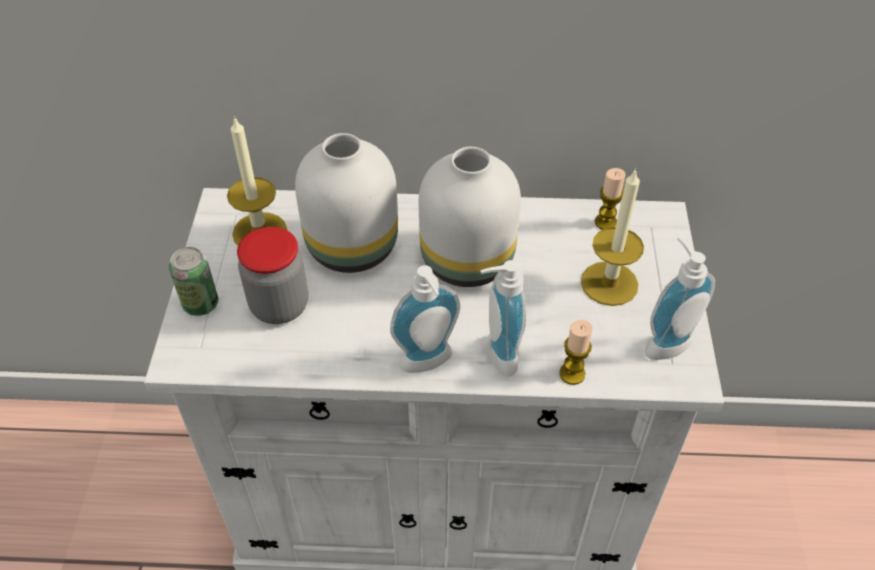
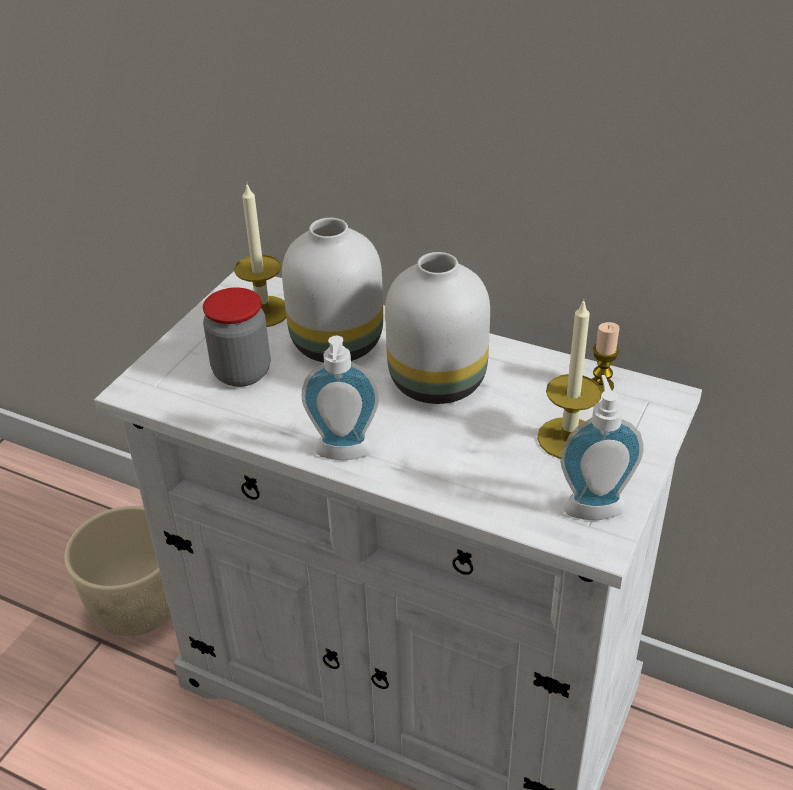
camera: 25 degrees right, 10 degrees down
(163, 519) = (140, 608): none -> beige planter
(200, 304) = (177, 353): can -> none
(496, 355) = (412, 467): soap dispenser -> none
(572, 374) = (477, 503): candle -> none

